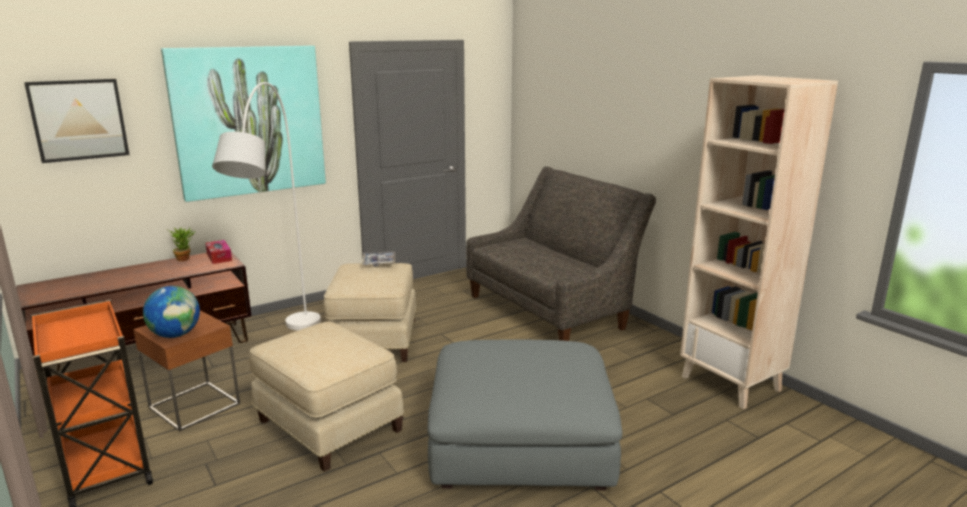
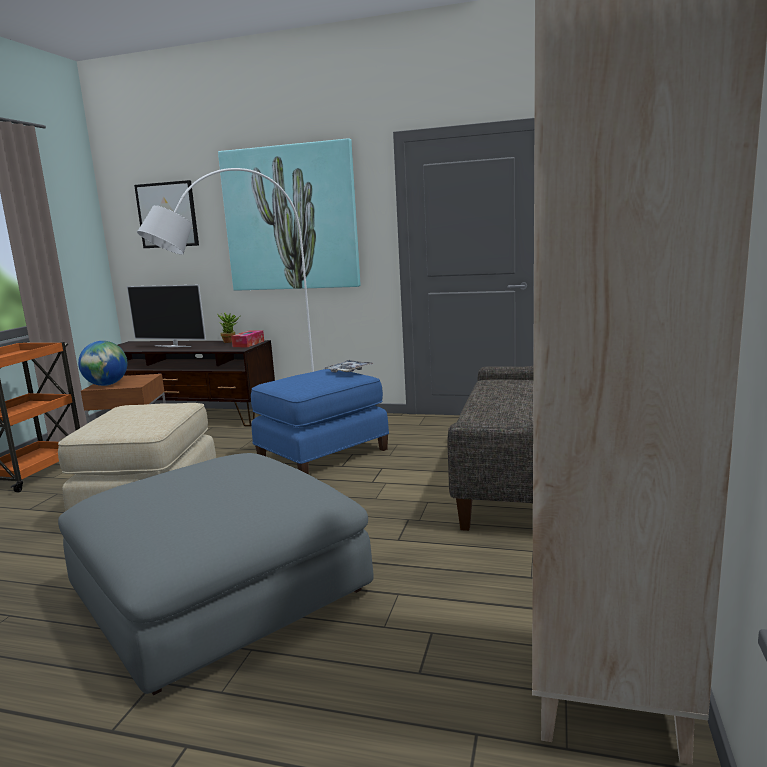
camera: 50 degrees right, 5 degrees down
(124, 277) = (173, 346): none -> television
(373, 340) = (321, 453): beige ottoman -> blue ottoman

